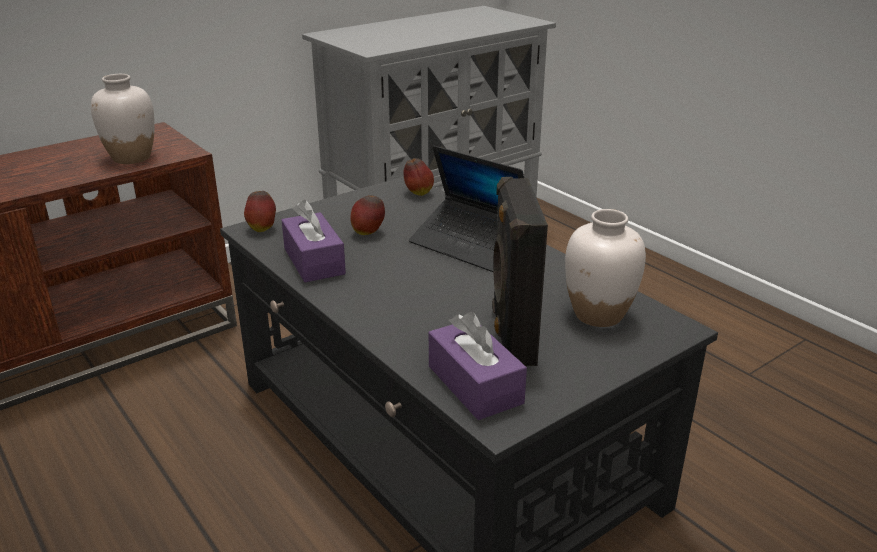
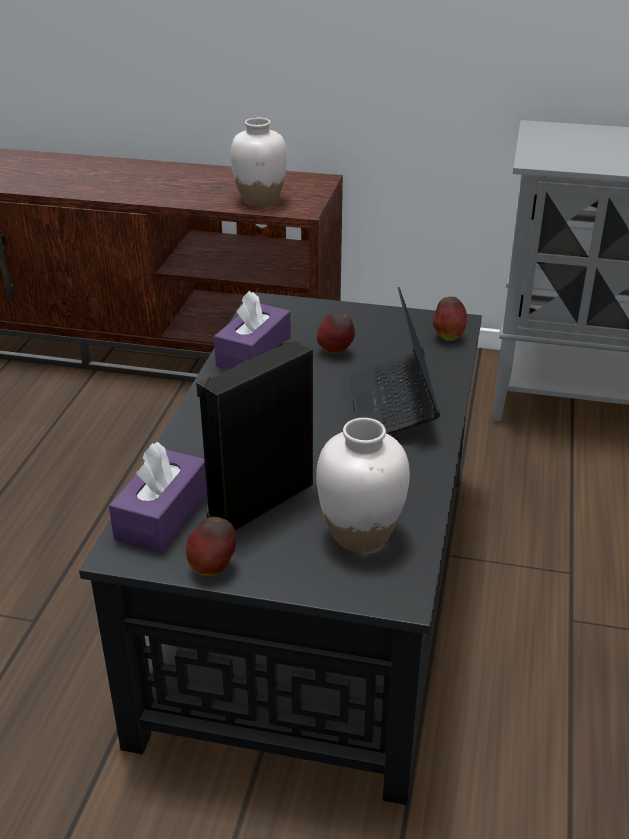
camera: 50 degrees right, 5 degrees up
(262, 229) = (272, 306): apple -> apple (213, 568)

